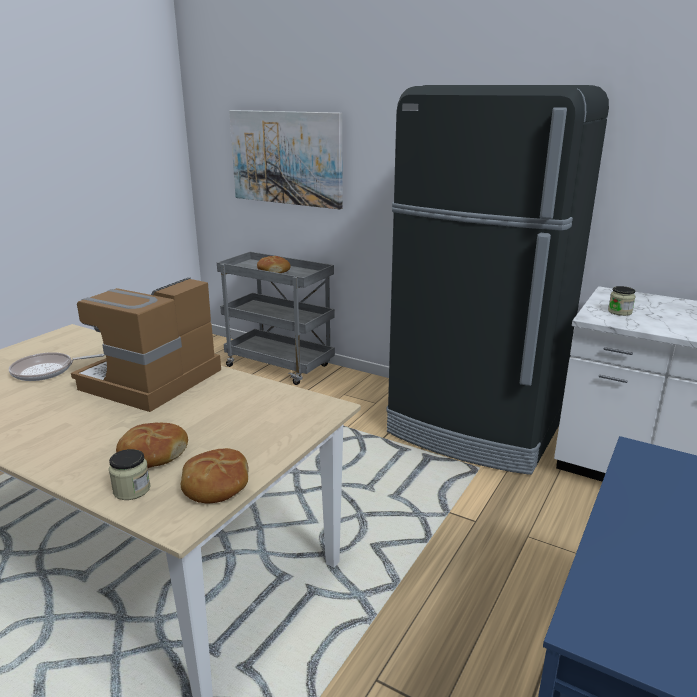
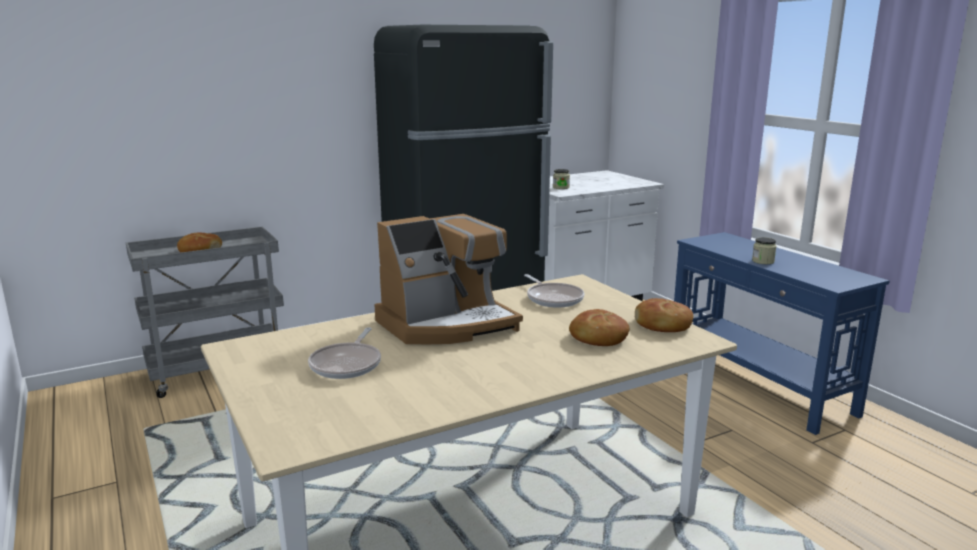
camera: 60 degrees left, 5 degrees down
(132, 490) = (647, 349): jar -> jar (763, 261)
(151, 381) = (447, 324): coffee machine -> coffee machine turned 90 degrees counterclockwise
(258, 407) = (553, 298): none -> frying pan
(286, 158) = (170, 112): picture -> none

